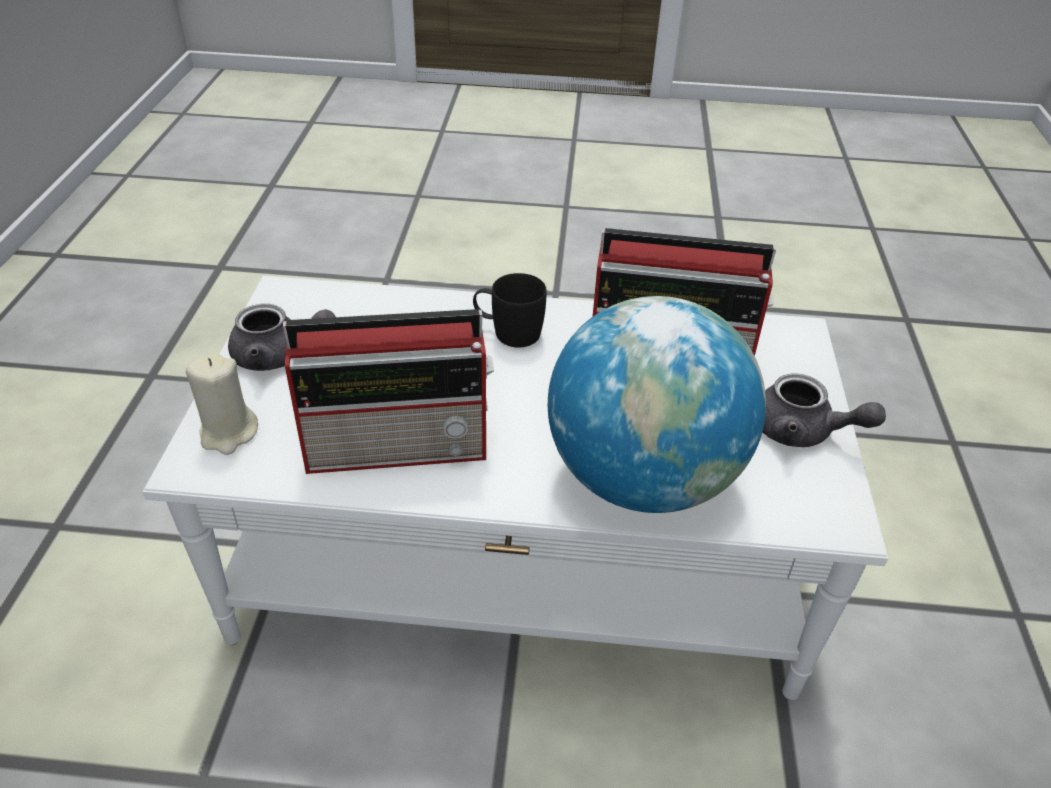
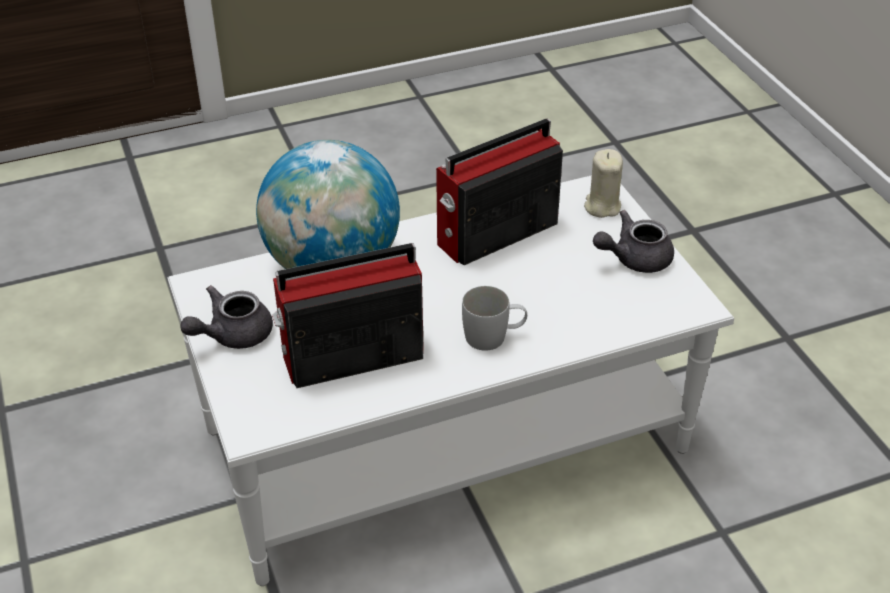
camera: 155 degrees right, 0 degrees up
(508, 332) = (494, 337): black mug -> white mug
(802, 432) = (232, 335): grey teapot -> grey teapot turned 45 degrees counterclockwise

